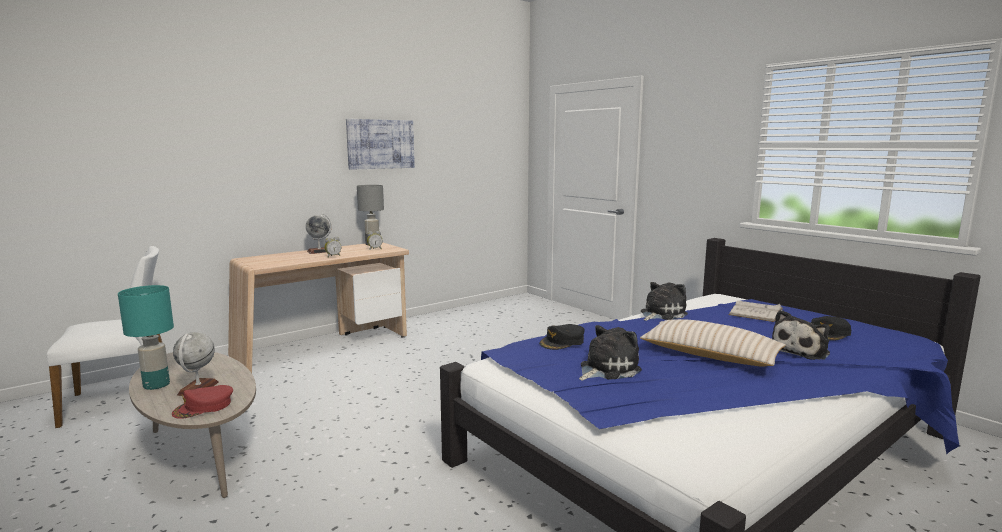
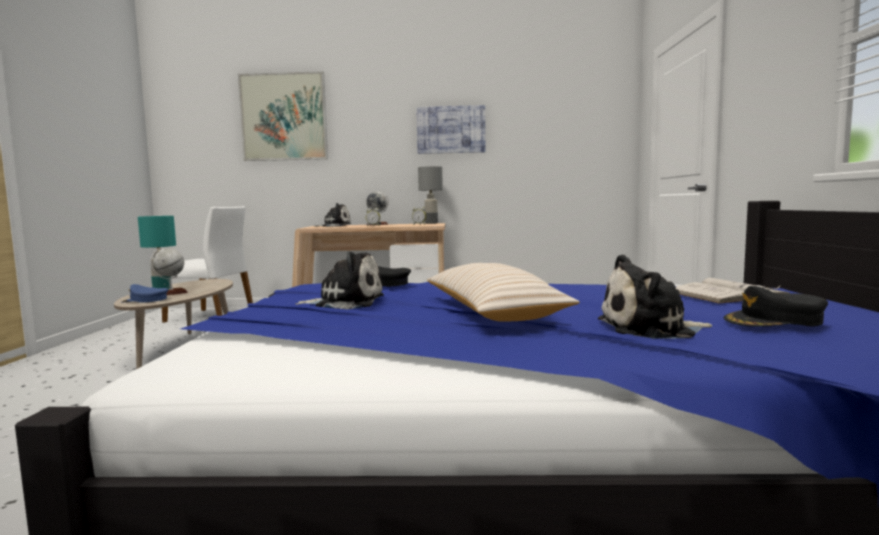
camera: 40 degrees right, 5 degrees down
(180, 122) = (284, 117): none -> picture
(204, 407) = (145, 300): red cap -> blue cap
(661, 314) = (575, 283): plush toy -> plush toy (335, 226)

